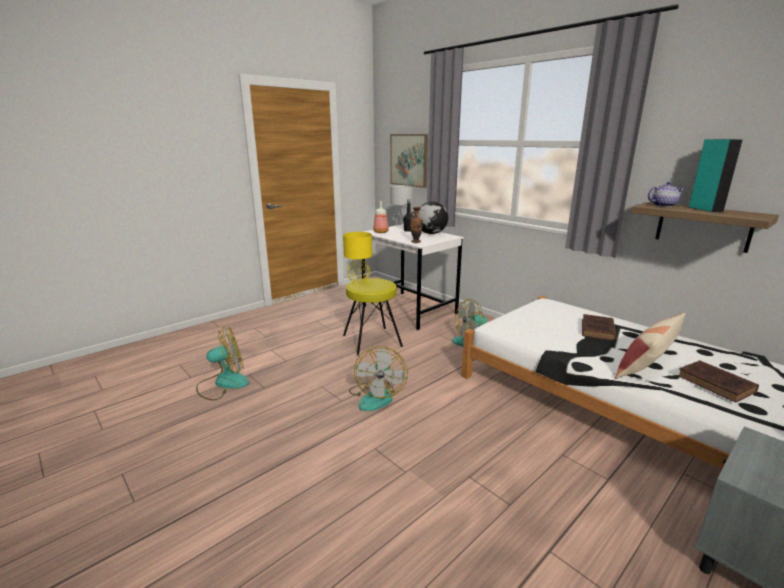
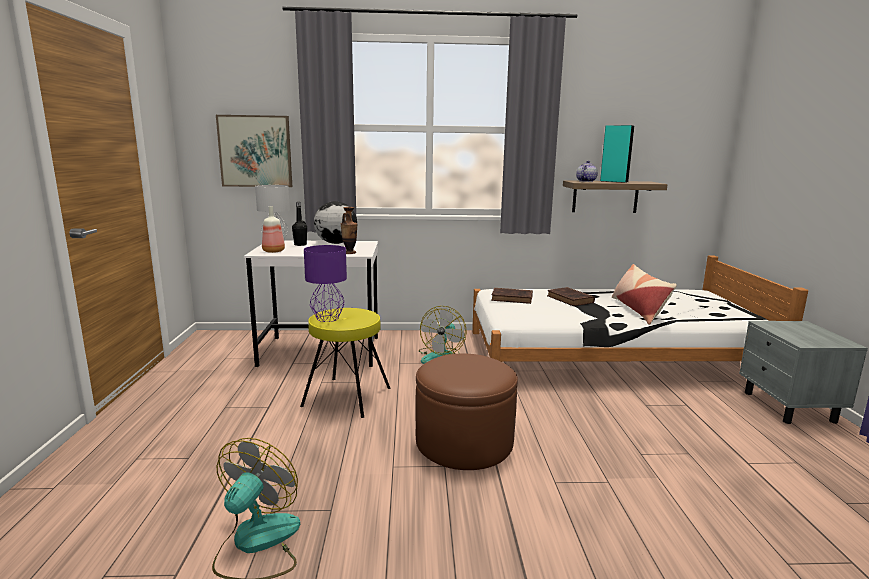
camera: 50 degrees left, 5 degrees down
(359, 283) = (327, 318): yellow table lamp -> purple table lamp
(376, 396) = (464, 442): fan -> brown ottoman
(717, 385) = (686, 308): brown book -> brown book (513, 298)

